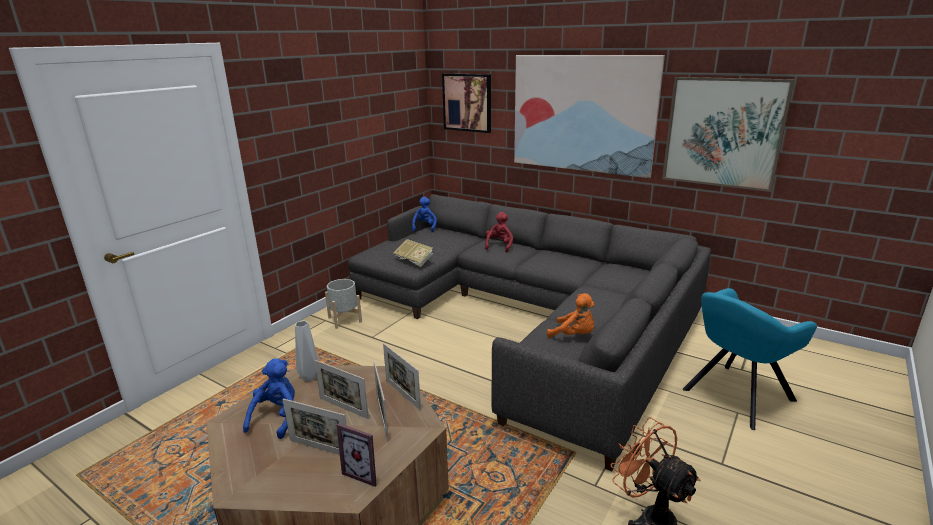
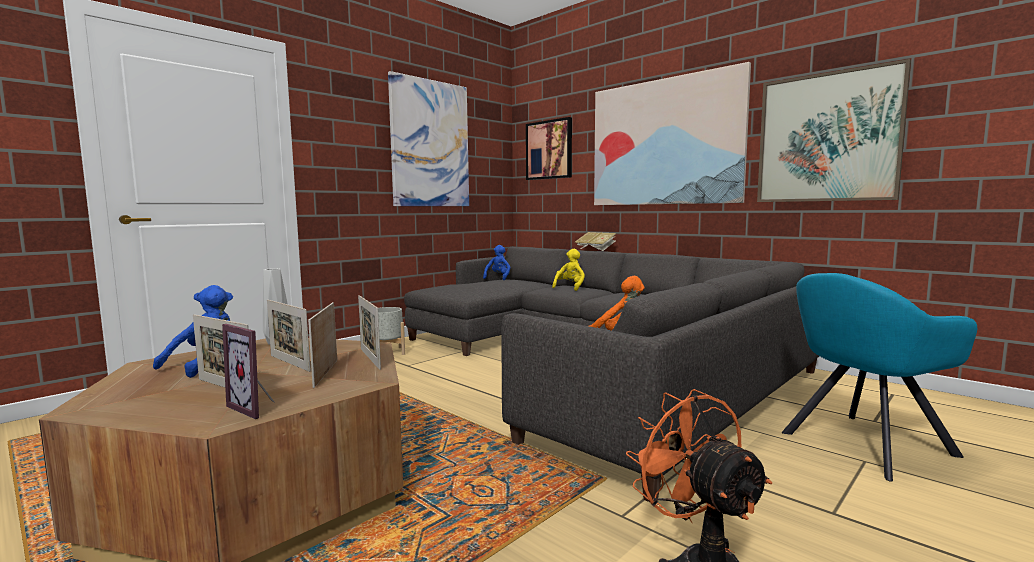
camera: 10 degrees right, 15 degrees down
(356, 110) = (430, 144): none -> picture
(414, 261) = (470, 293): book -> book (595, 249)
(499, 246) = (570, 287): red plush toy -> yellow plush toy

